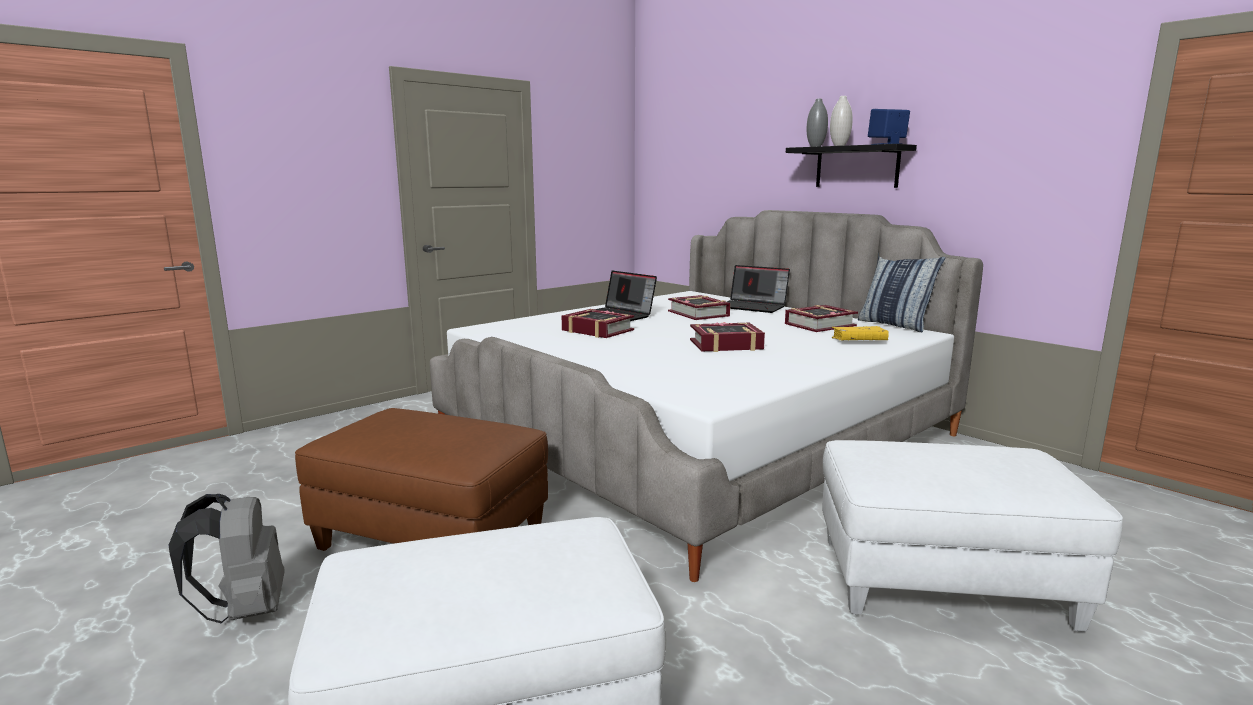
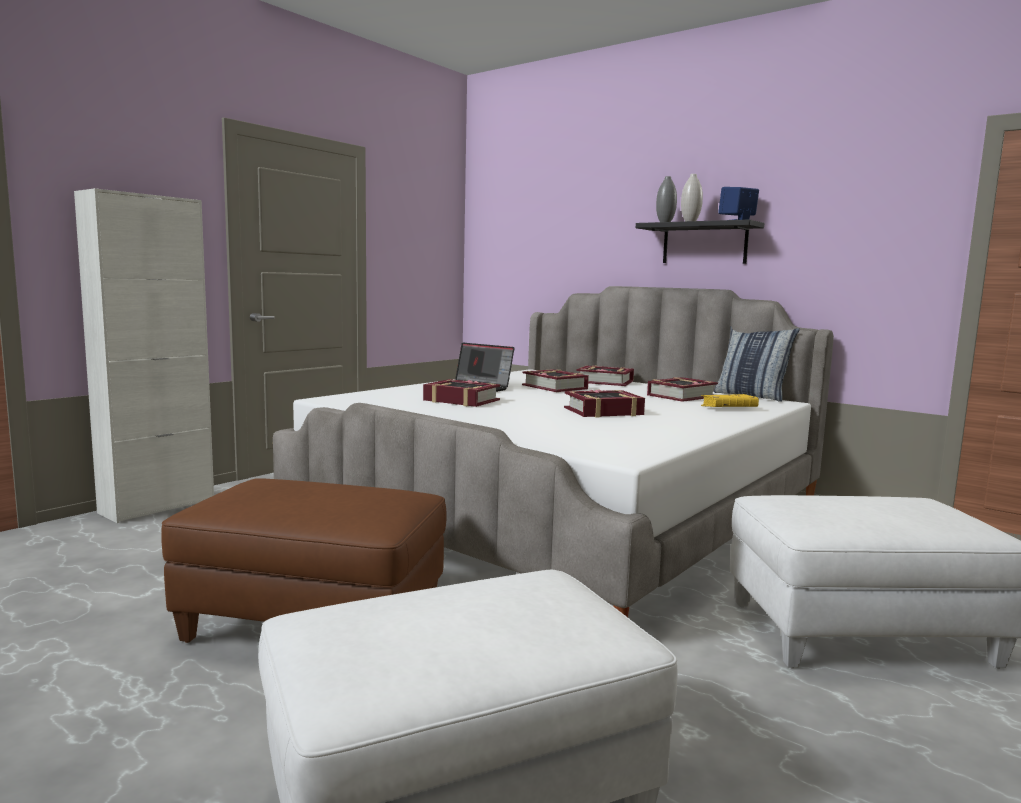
camera: 10 degrees left, 5 degrees down
(245, 610) = (112, 711): grey backpack -> none
(343, 418) = (157, 506): none -> white cabinet
(753, 307) = (605, 382): laptop -> book

